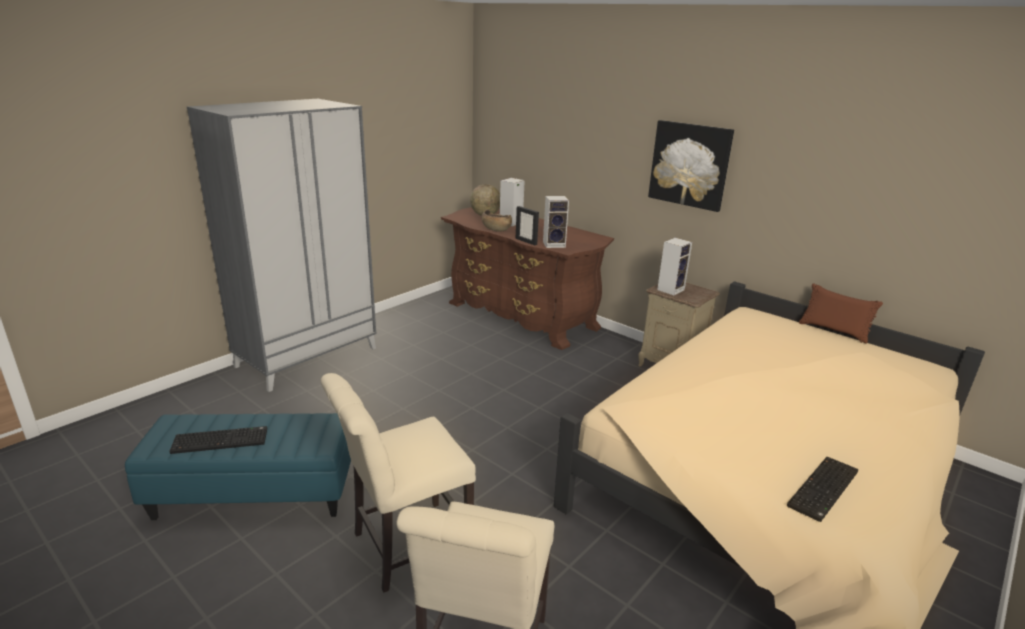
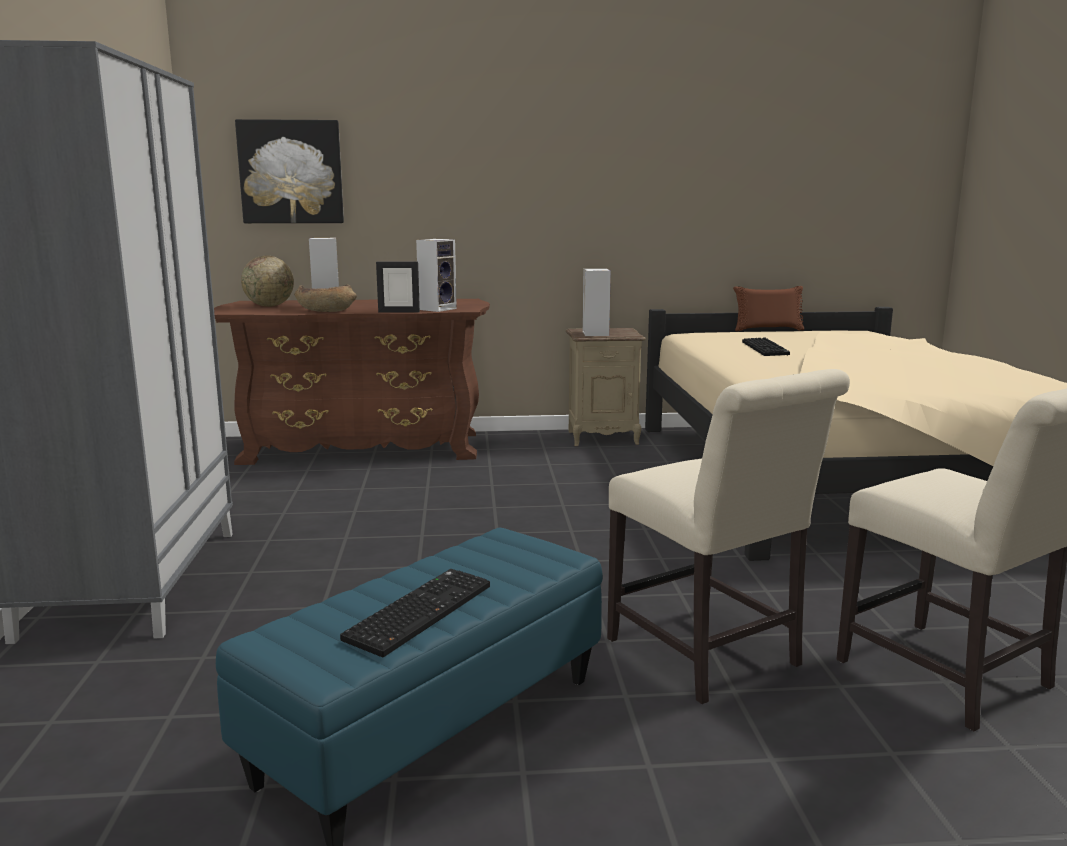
camera: 45 degrees left, 10 degrees down
(404, 547) = (710, 658): beige chair -> beige chair turned 45 degrees counterclockwise
(690, 165) = (569, 182): picture -> picture (291, 172)
(824, 490) = (1013, 383): keyboard -> keyboard (766, 348)

